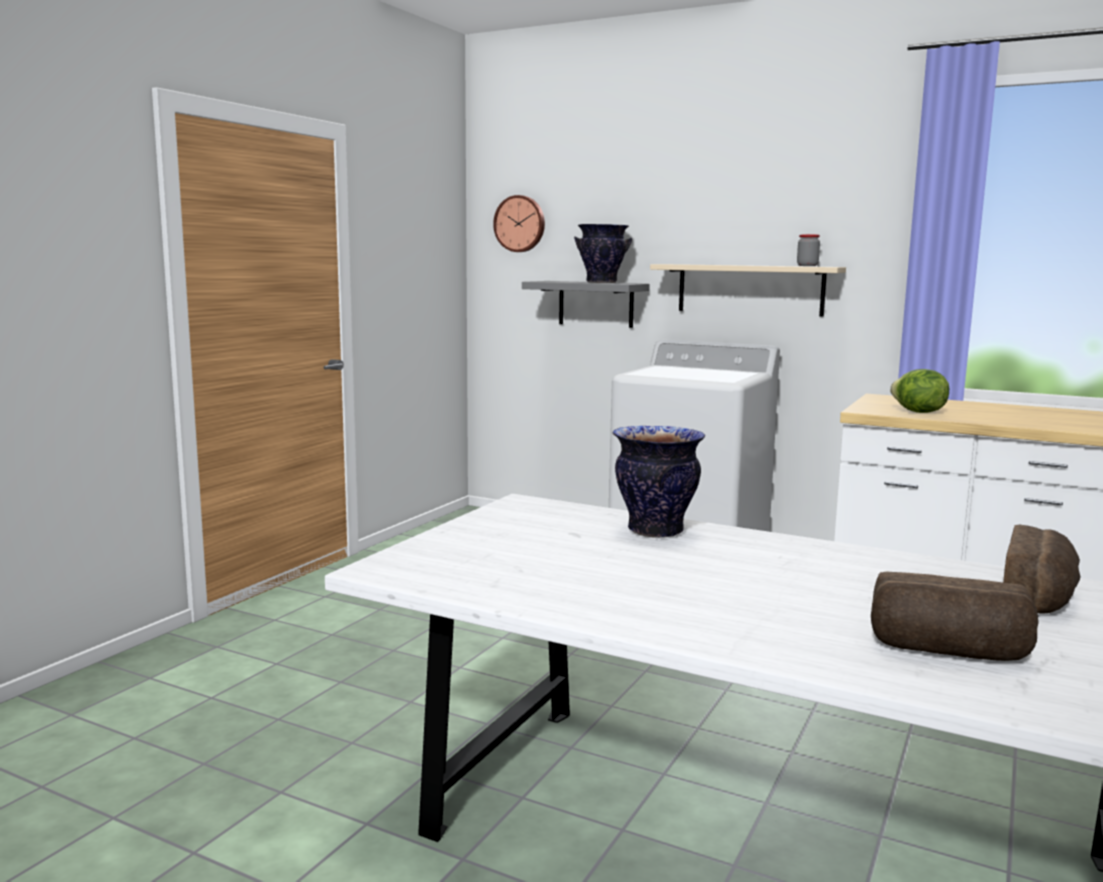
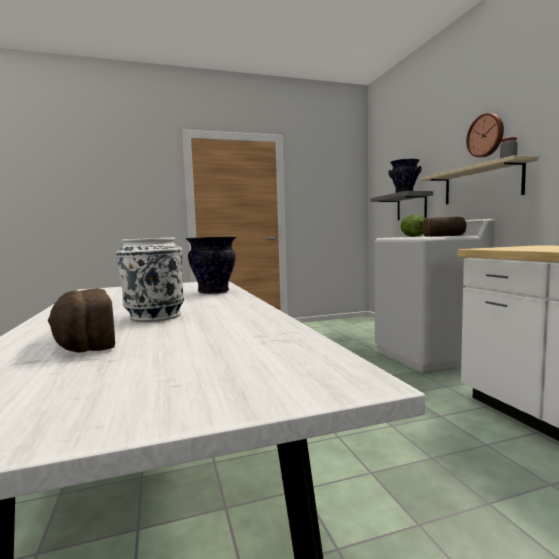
camera: 45 degrees right, 5 degrees down
(520, 224) = (384, 171): wall clock -> wall clock (486, 135)
(824, 596) = (154, 317): none -> white vase
(918, 412) = (520, 248): lettuce -> lettuce (412, 237)
(1039, 597) = (245, 340): bread -> bread (446, 236)

